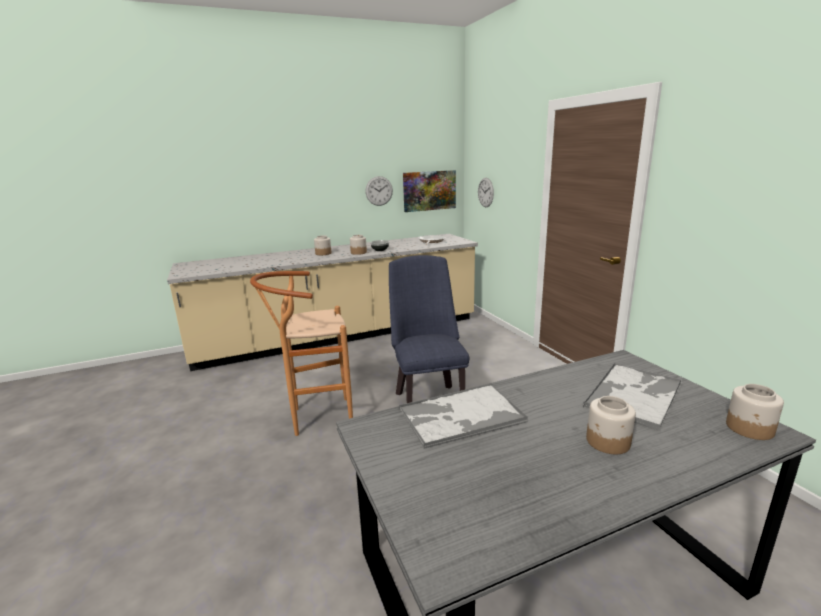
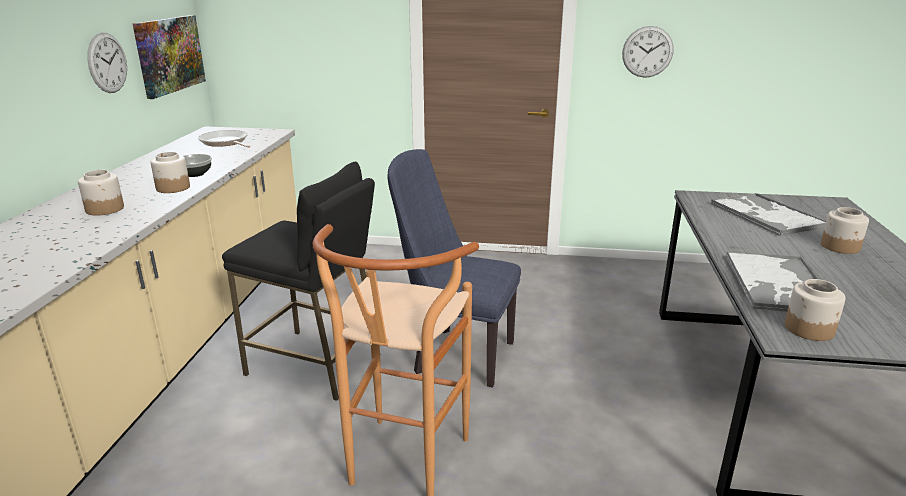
camera: 60 degrees left, 5 degrees up
(375, 366) = (315, 364): none -> black stool
(485, 192) = (273, 49): wall clock -> wall clock (647, 52)
(750, 428) = (830, 205): jar -> jar (809, 329)

